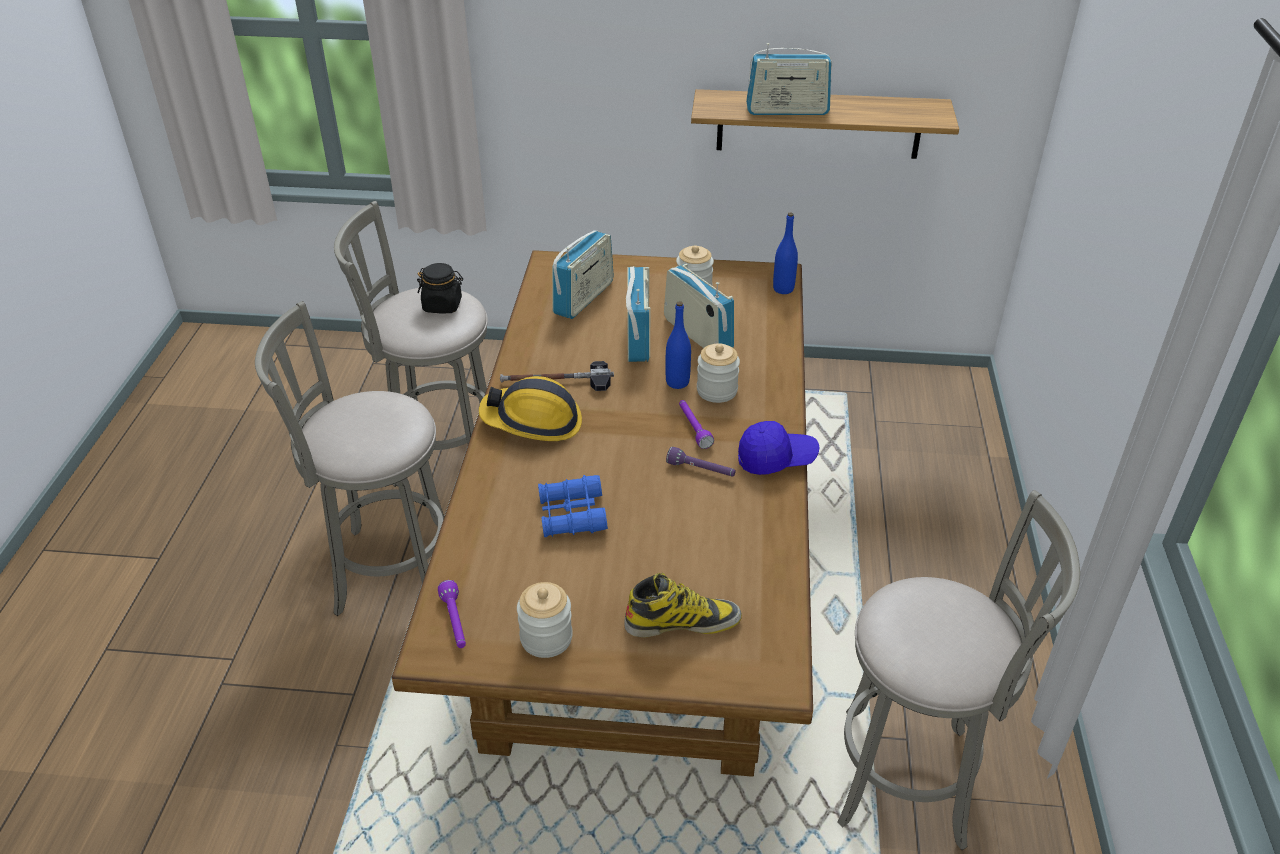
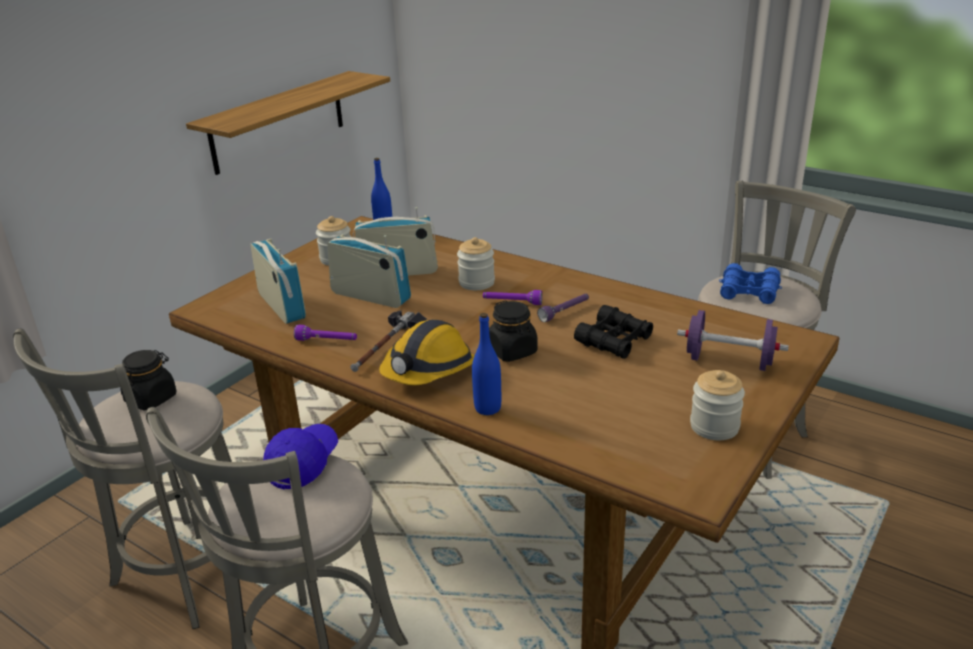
camera: 60 degrees left, 10 degrees down
(455, 622) = (667, 471): purple flashlight -> purple flashlight (327, 341)
(572, 515) = (571, 379): blue binoculars -> blue binoculars (749, 291)
(598, 460) = (512, 351): none -> black jar
(667, 522) = (614, 340): none -> black binoculars
(677, 382) = (448, 295): blue bottle -> blue bottle (487, 408)
(682, 622) = (729, 361): boot -> purple dumbbell
(776, 459) = (578, 282): blue cap -> blue cap (303, 463)
(787, 111) = (280, 106): radio -> none

